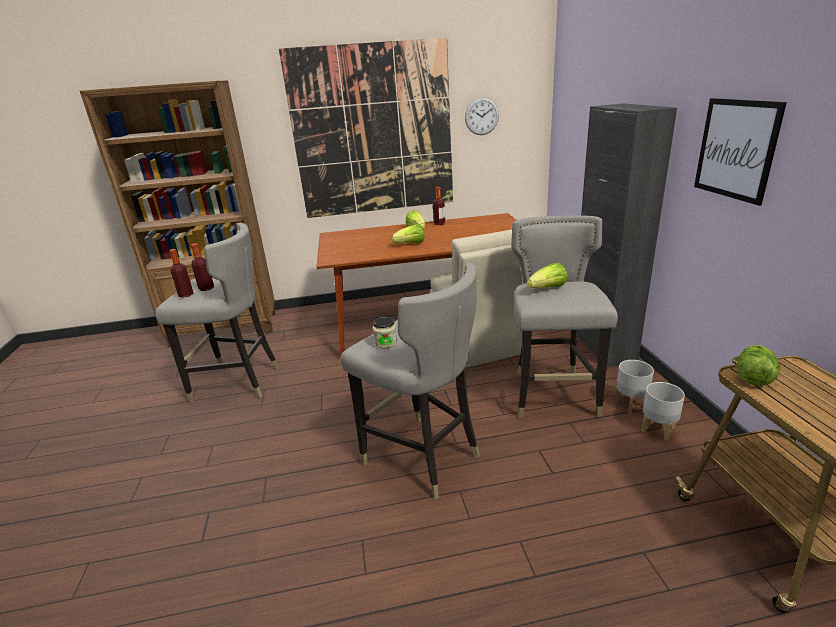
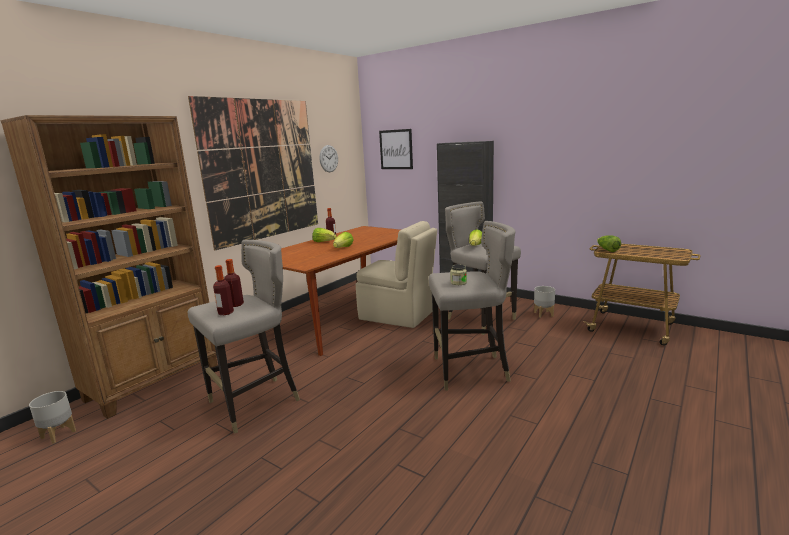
camera: 45 degrees left, 10 degrees down
(630, 404) = (517, 310): grey planter -> grey planter (58, 435)
(736, 149) = (536, 157): picture -> picture (396, 149)

